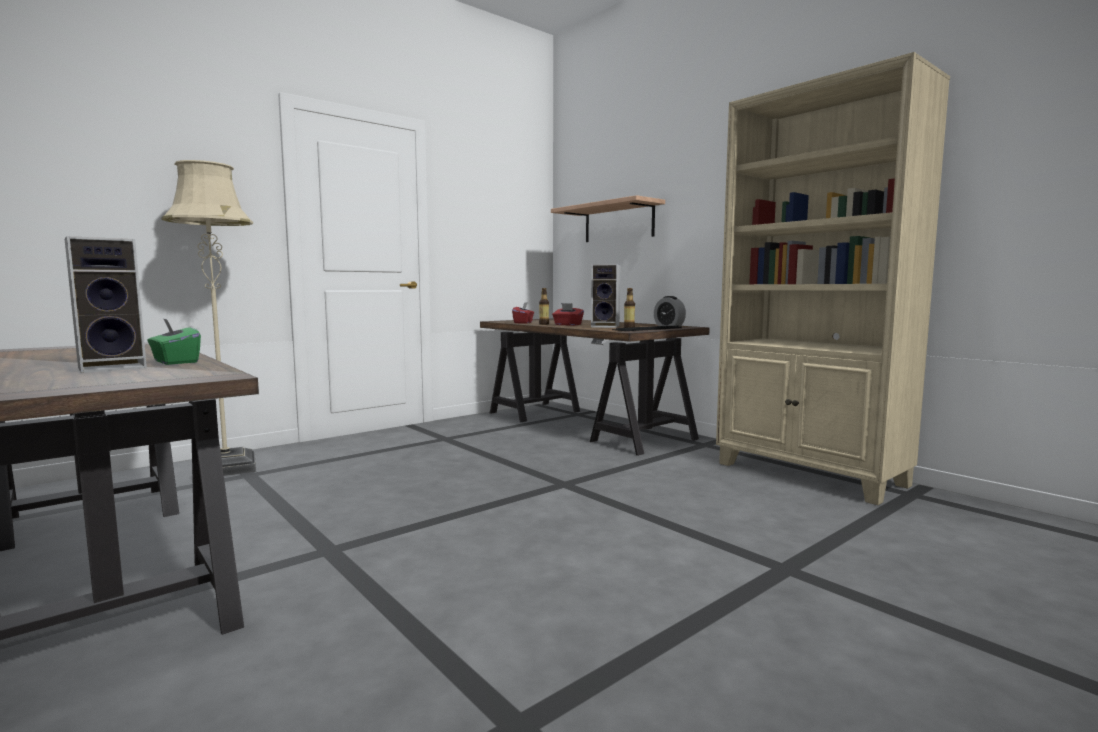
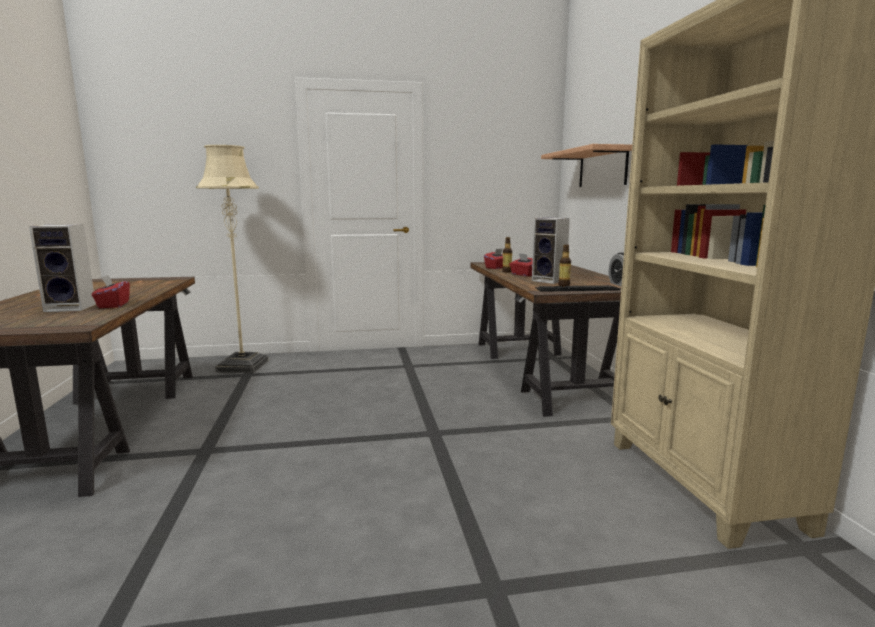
camera: 30 degrees right, 5 degrees up
(175, 362) = (113, 305): green tissue box -> red tissue box

